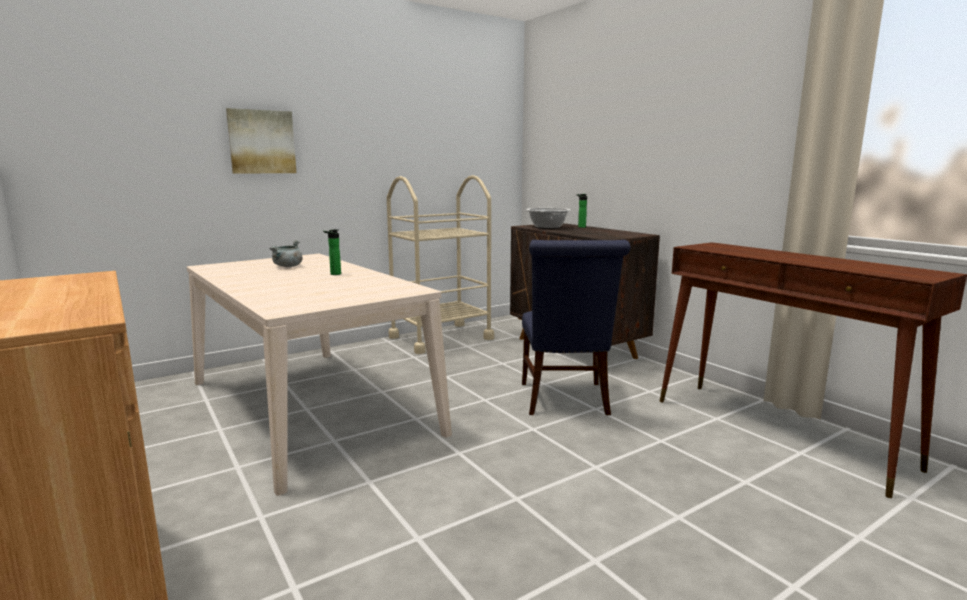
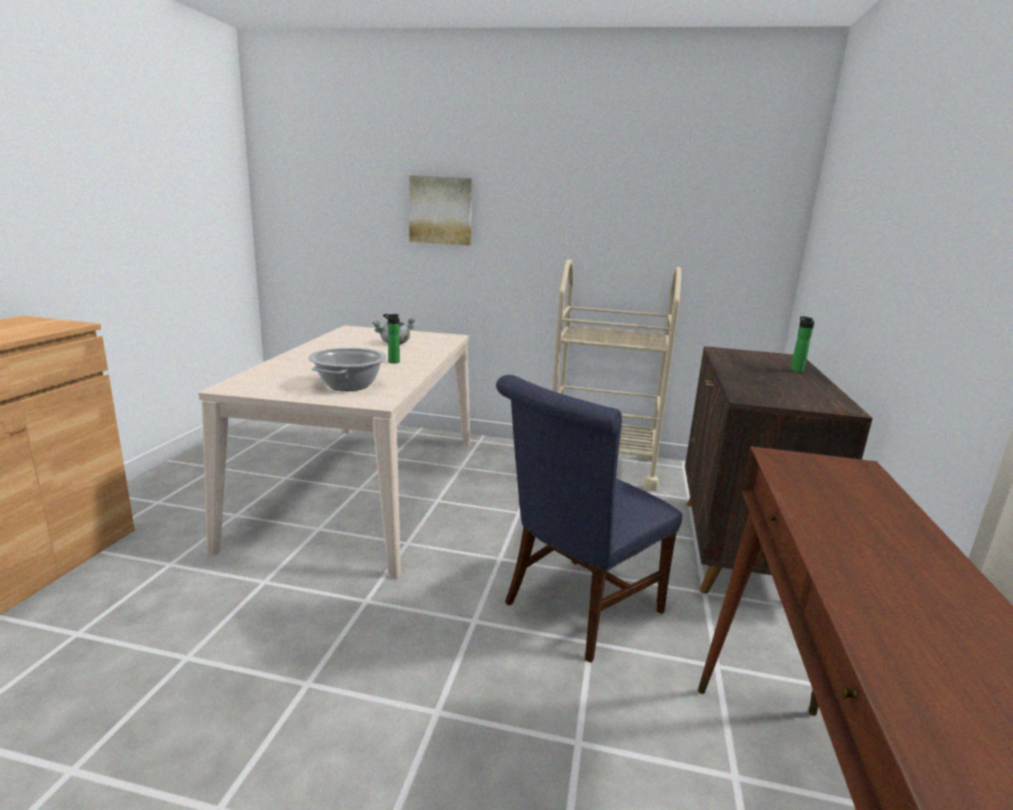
camera: 45 degrees right, 5 degrees up
(548, 227) = (745, 359): cooking pot -> cooking pot (349, 385)

